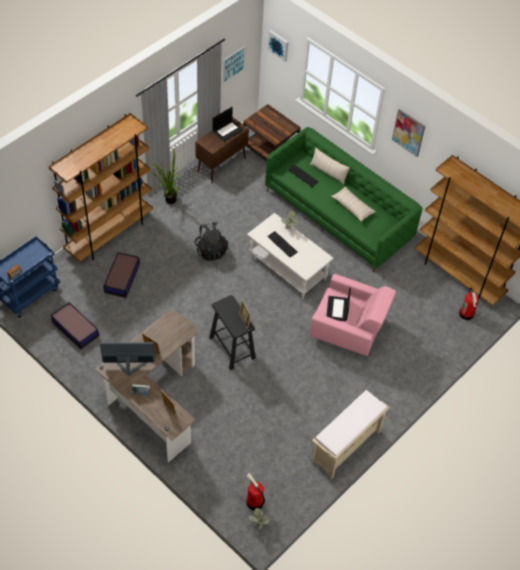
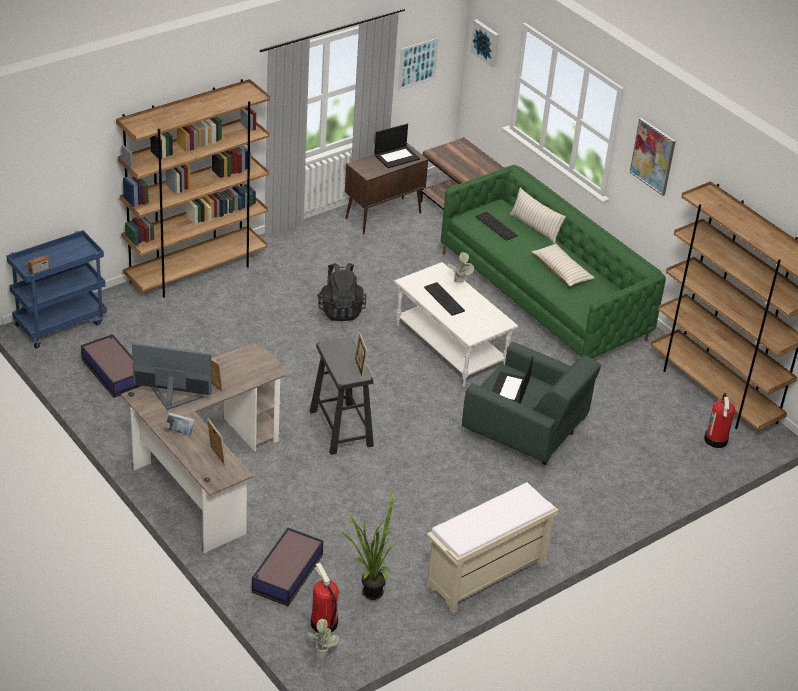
camera: 10 degrees right, 15 degrees down
(121, 278) = (199, 324): storage box -> storage box (286, 574)
(168, 200) = (293, 245): potted plant -> potted plant (367, 592)
(348, 330) = (525, 433): pink armchair -> green armchair

